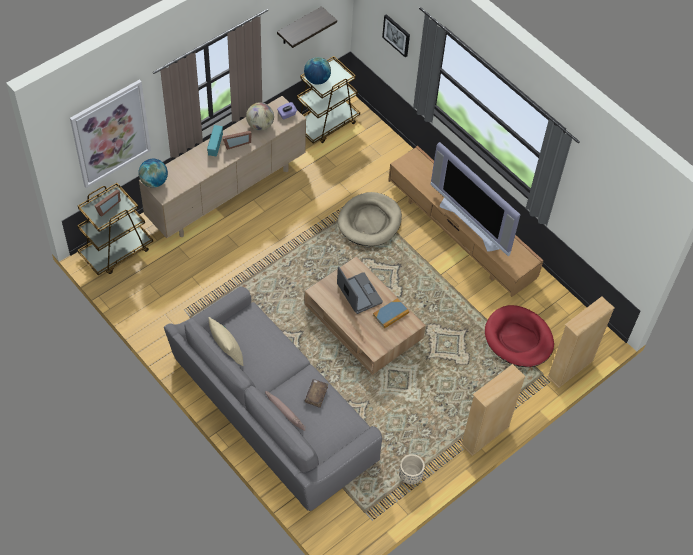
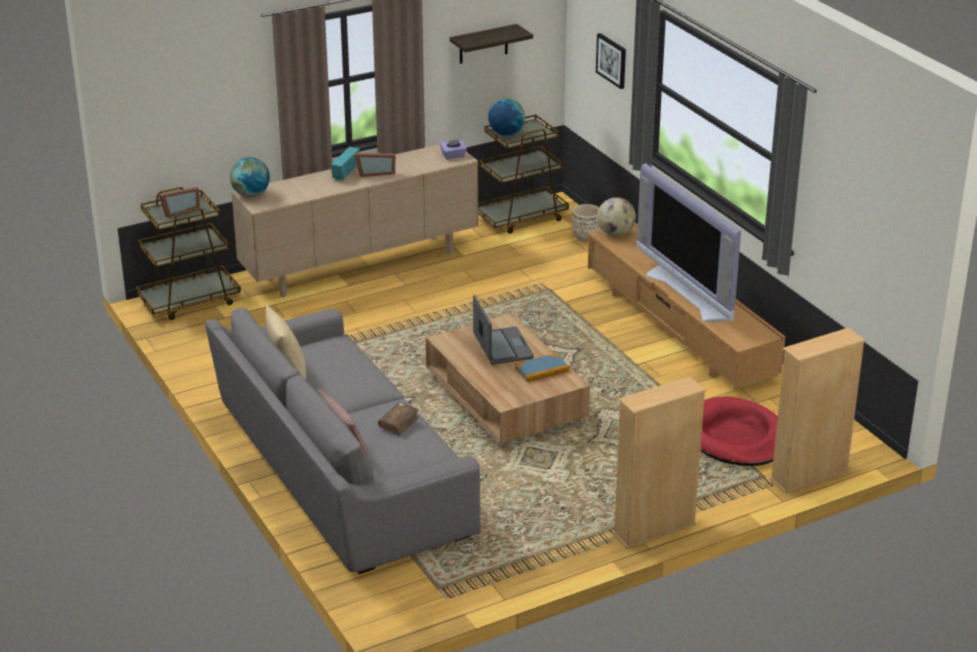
camera: 15 degrees right, 25 degrees down
(110, 133) = (198, 103): picture -> none
(260, 125) = (413, 161): globe -> globe (615, 233)
(369, 221) = (550, 307): beige dog bed -> none
(410, 476) = (523, 559): beige planter -> beige planter (586, 237)

